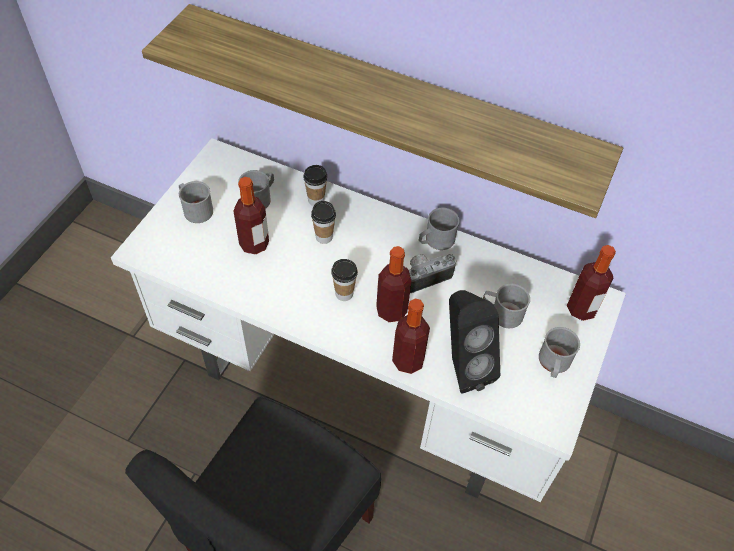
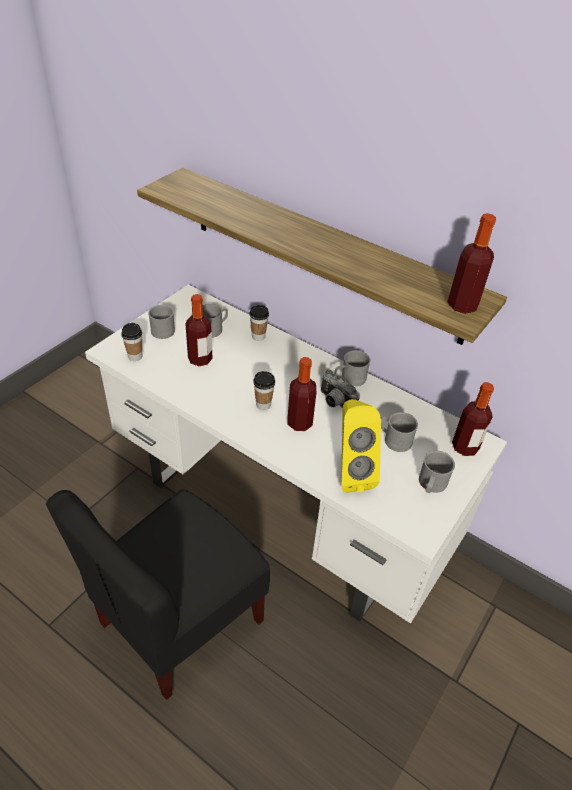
camera: 10 degrees right, 10 degrees down
(324, 237) = (257, 362): cup -> cup (135, 356)
(408, 360) = (304, 461): bottle -> bottle (462, 305)
(425, 276) = (334, 403): camera -> camera turned 120 degrees counterclockwise
(462, 365) = (350, 473): black speaker -> yellow speaker

